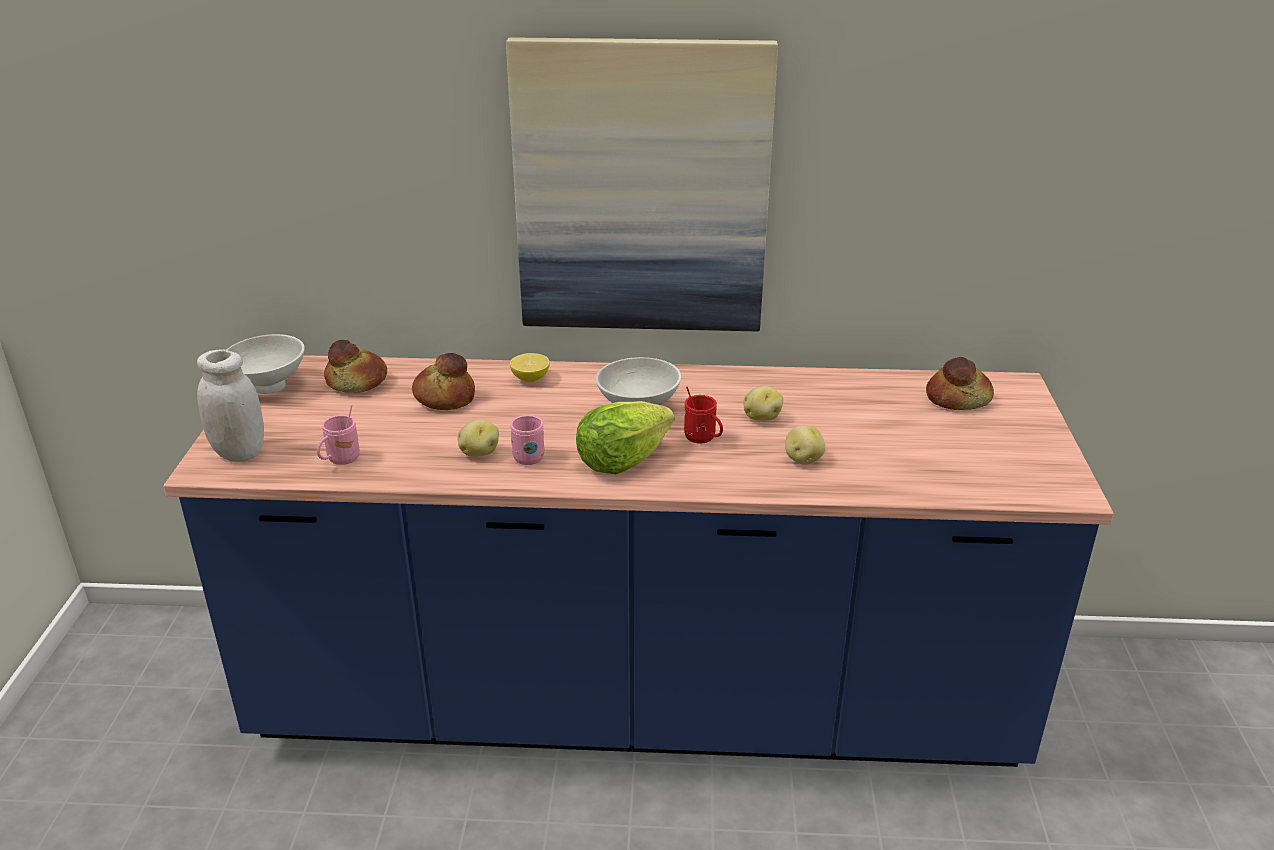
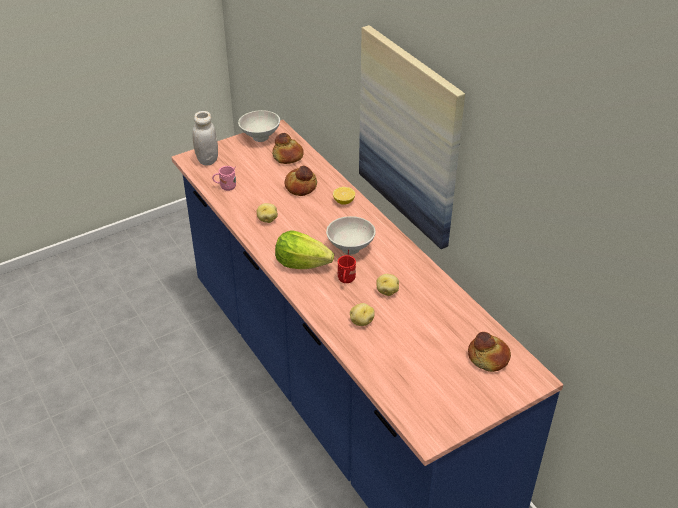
camera: 55 degrees right, 10 degrees up
(526, 456) = (278, 234): pink mug -> none

